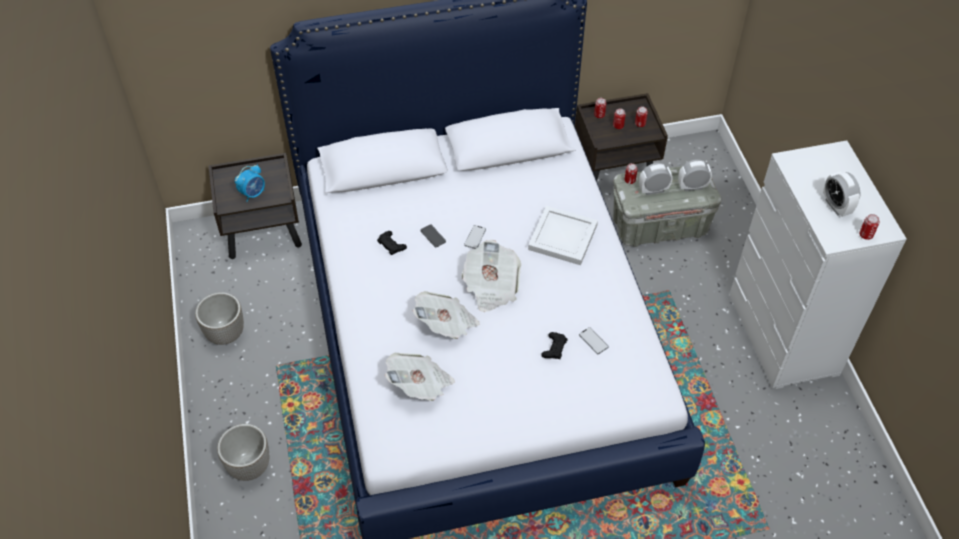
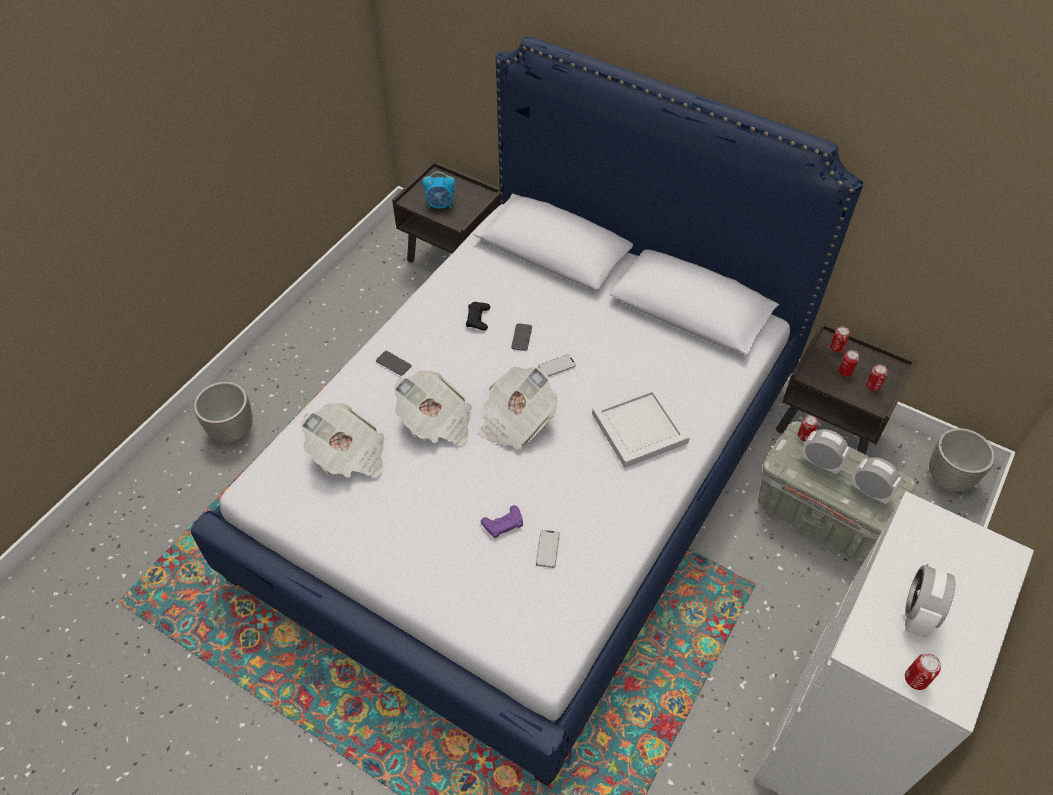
camera: 45 degrees right, 0 degrees up
(226, 333) = (337, 315): planter -> planter (949, 478)
(374, 312) = (393, 363): none -> phone
(554, 348) = (503, 523): black game controller -> purple game controller

